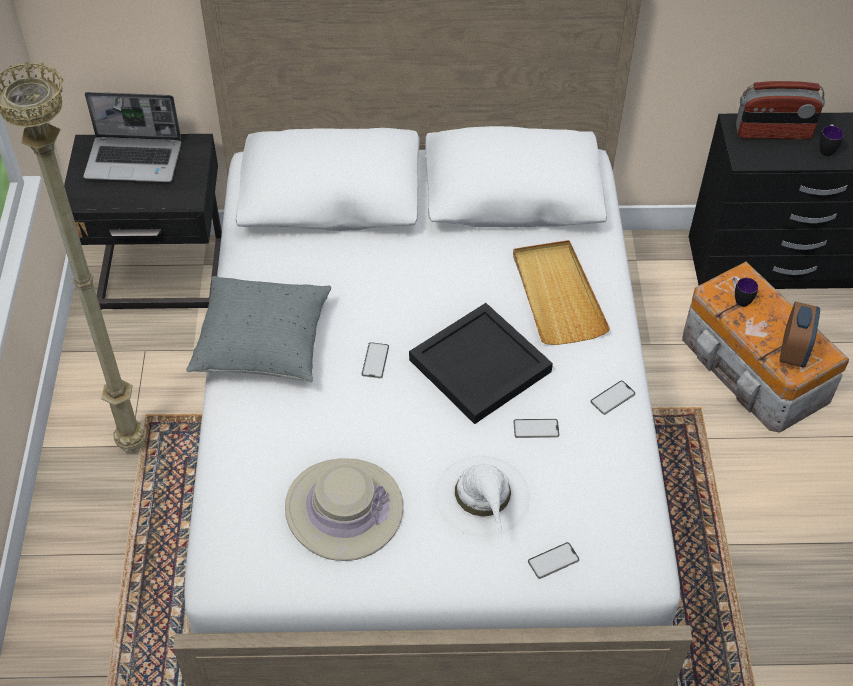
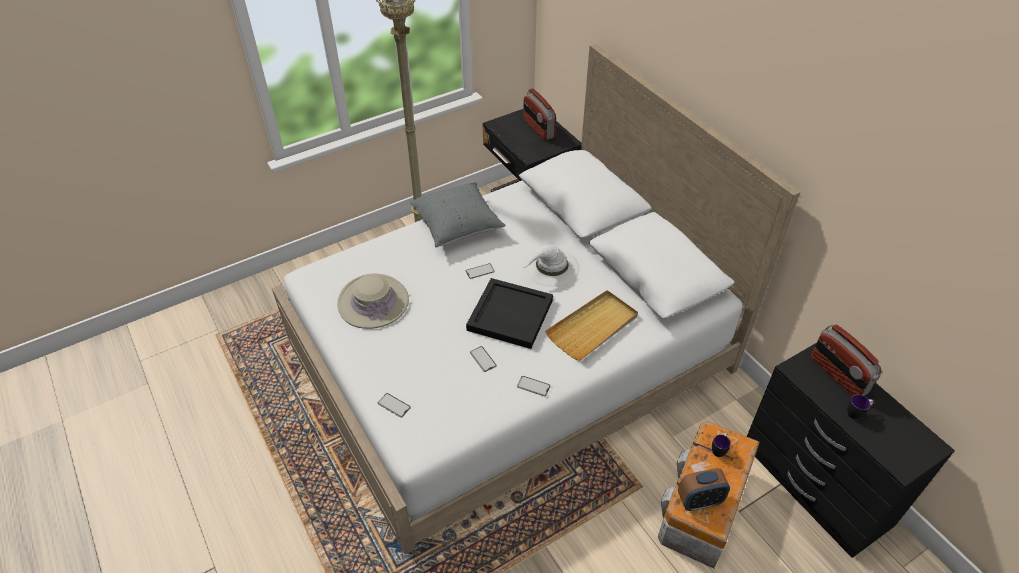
camera: 60 degrees right, 5 degrees down
(135, 160) = (538, 128): laptop -> radio
(483, 497) = (418, 355): white hat -> white hat (551, 268)

